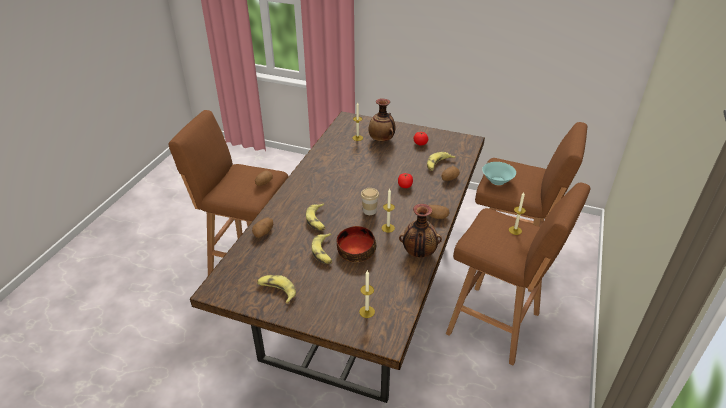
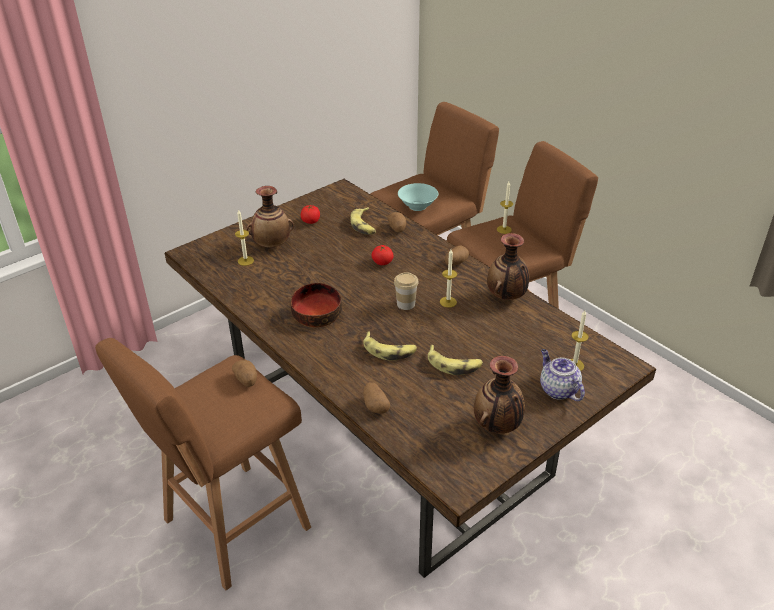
camera: 60 degrees left, 0 degrees up
(277, 291) = (497, 426): banana -> vase
(333, 310) = (557, 389): none -> teapot
(356, 250) = (469, 339): bowl -> bowl (316, 314)

